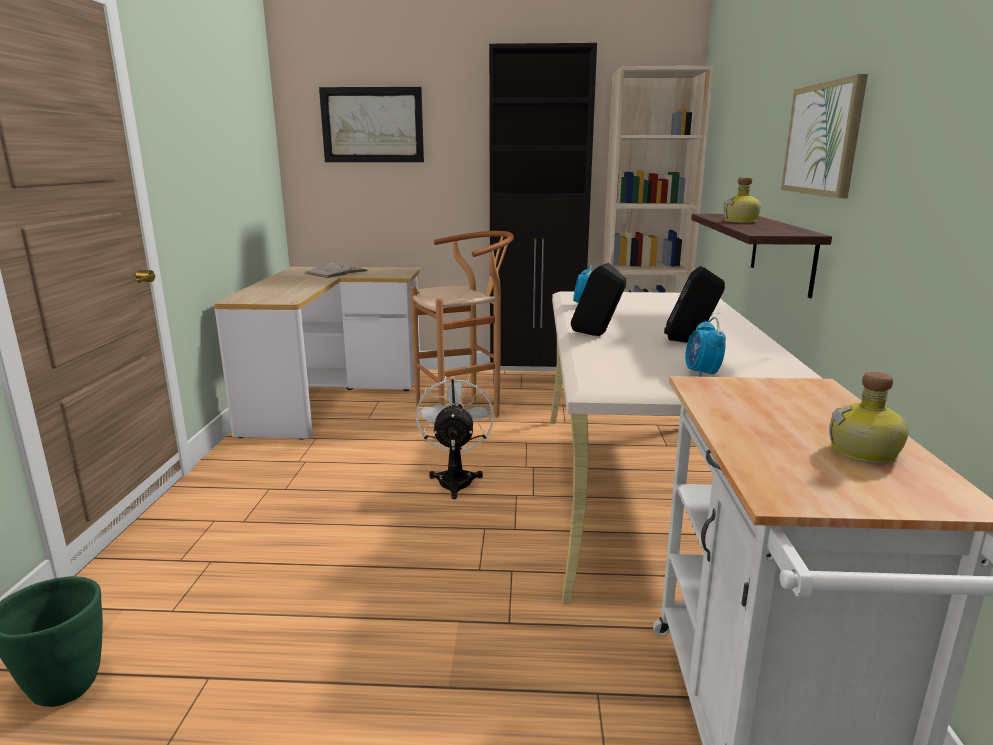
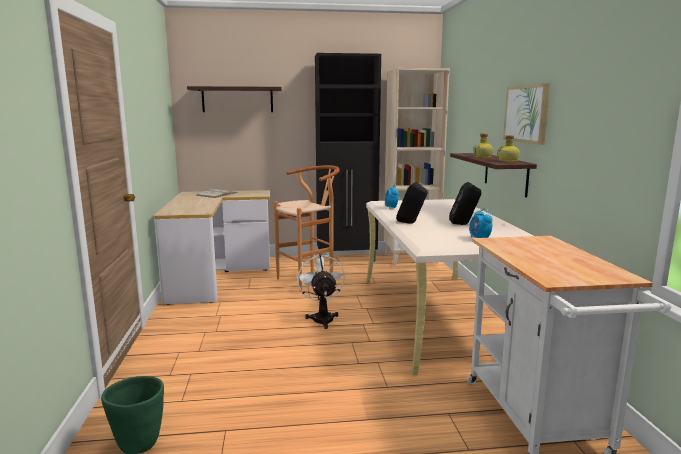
camera: 10 degrees left, 5 degrees down
(372, 125) = (237, 100): picture -> shelf
(865, 453) = (580, 263): bottle -> bottle (508, 161)

